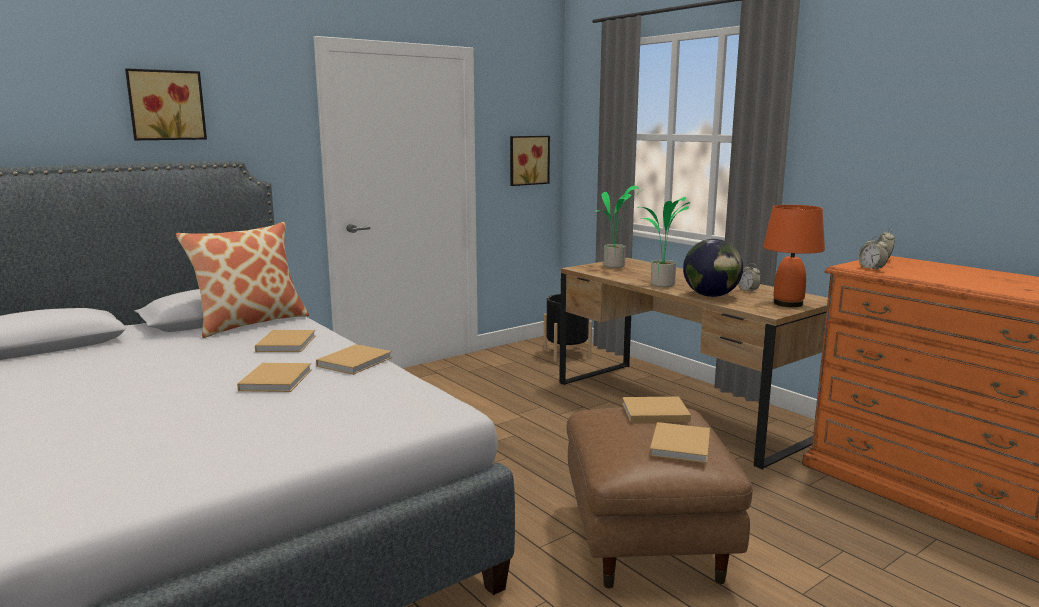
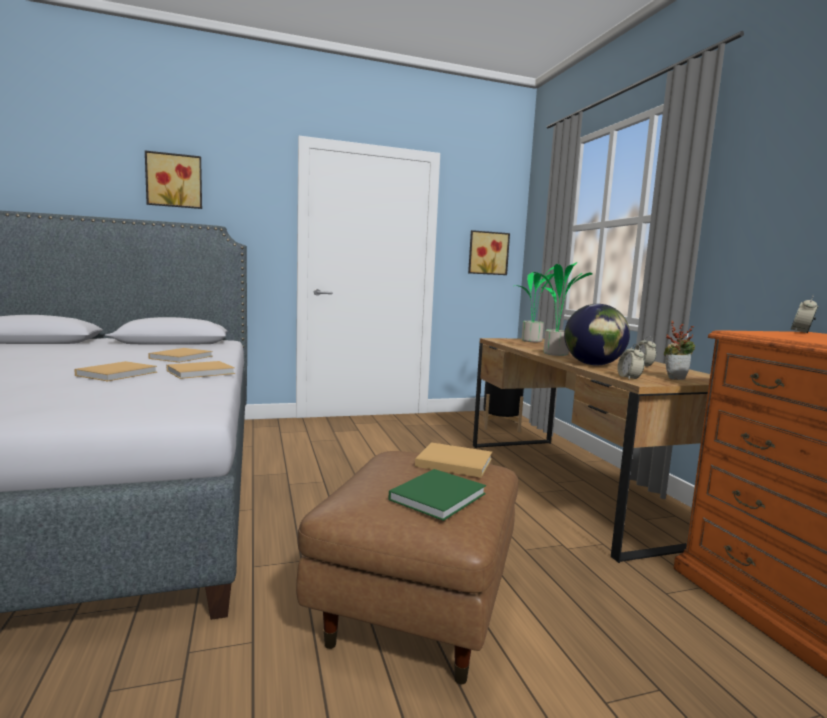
camera: 20 degrees right, 5 degrees down
(250, 323) = (187, 345): pillow -> none
(680, 444) = (439, 496): beige book -> green book
(788, 304) = (675, 378): orange table lamp -> potted plant
(871, 269) = (769, 334): alarm clock -> alarm clock (629, 378)

